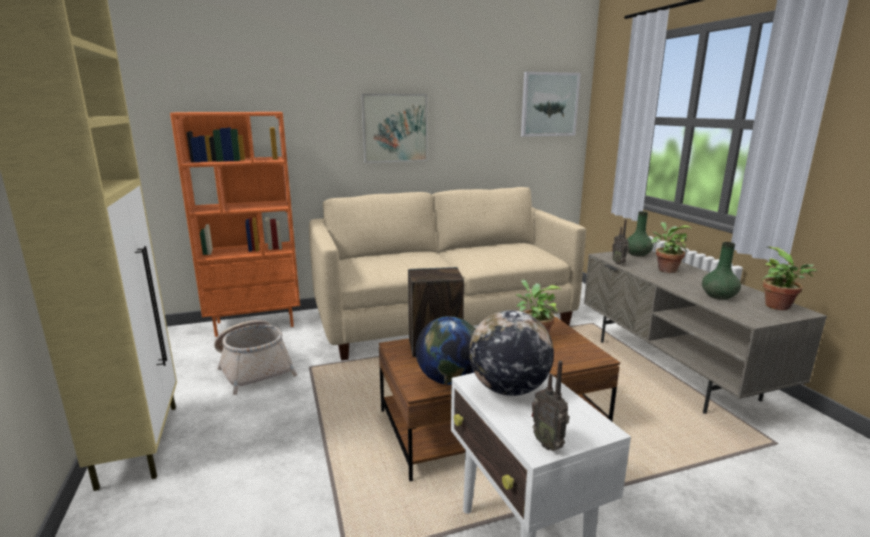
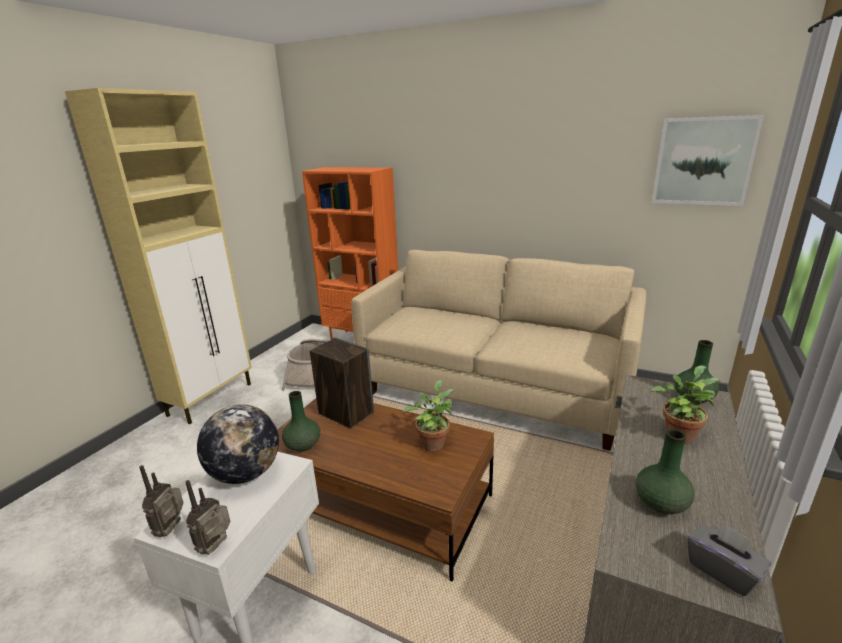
camera: 45 degrees right, 5 degrees up
(395, 128) = (492, 185): picture -> none
(449, 380) = (303, 445): globe -> green vase
(619, 263) = (634, 400): radio -> radio (218, 547)
(780, 307) = (722, 570): potted plant -> grey tissue box

